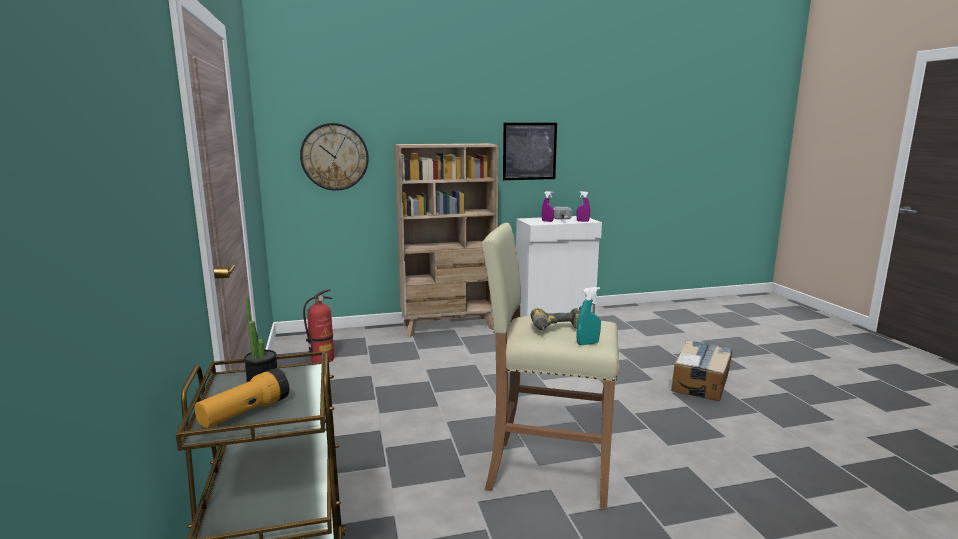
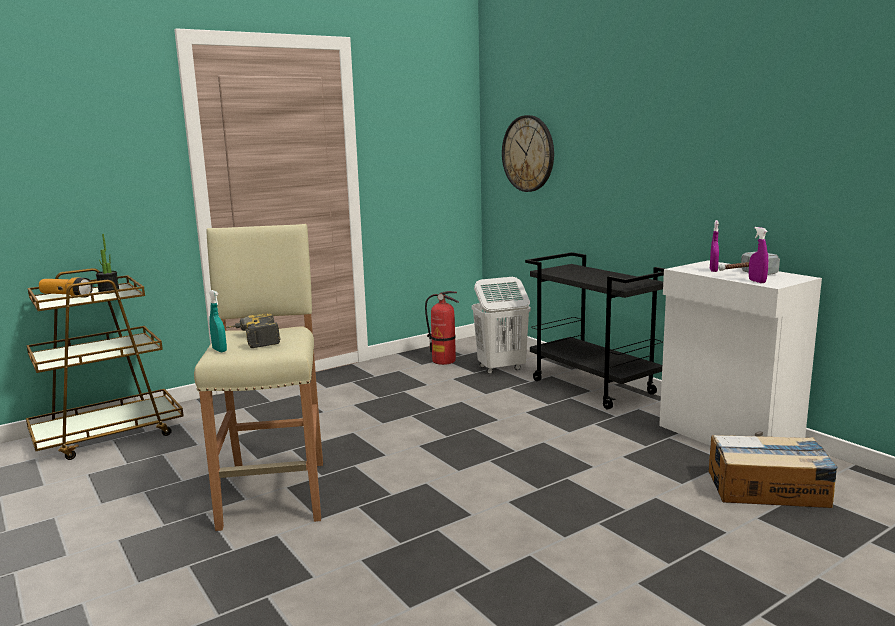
camera: 70 degrees right, 0 degrees up
(373, 344) = (500, 368): none -> white laundry basket
(449, 327) = (594, 387): beige bookcase -> black cart
(529, 151) = (735, 153): picture -> none
(701, 382) = (597, 581): cardboard box -> cardboard box (768, 489)

